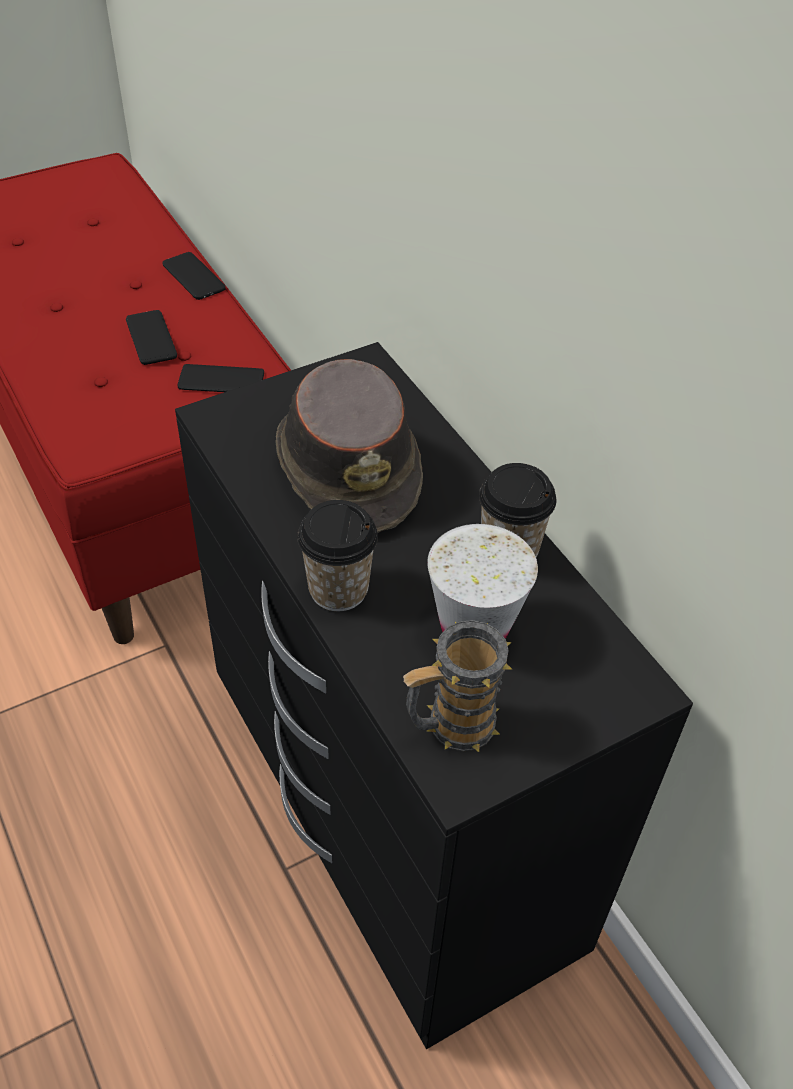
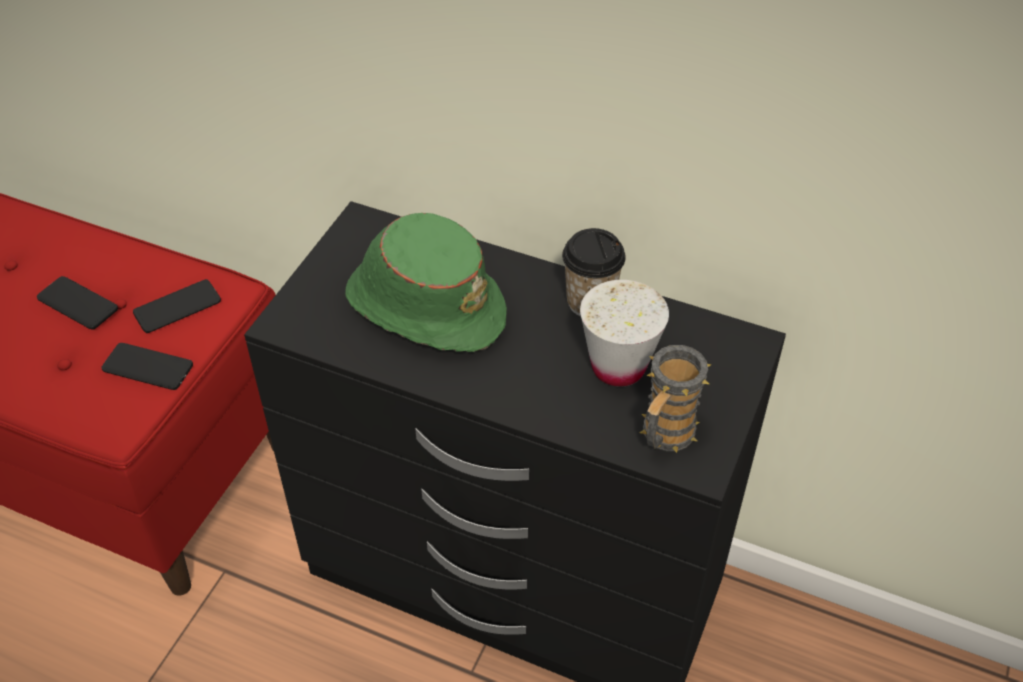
camera: 35 degrees left, 0 degrees up
(193, 277) = (64, 232): phone -> phone (147, 367)
(338, 589) = (504, 394): cup -> none
(349, 466) = (424, 305): brown hat -> green hat

